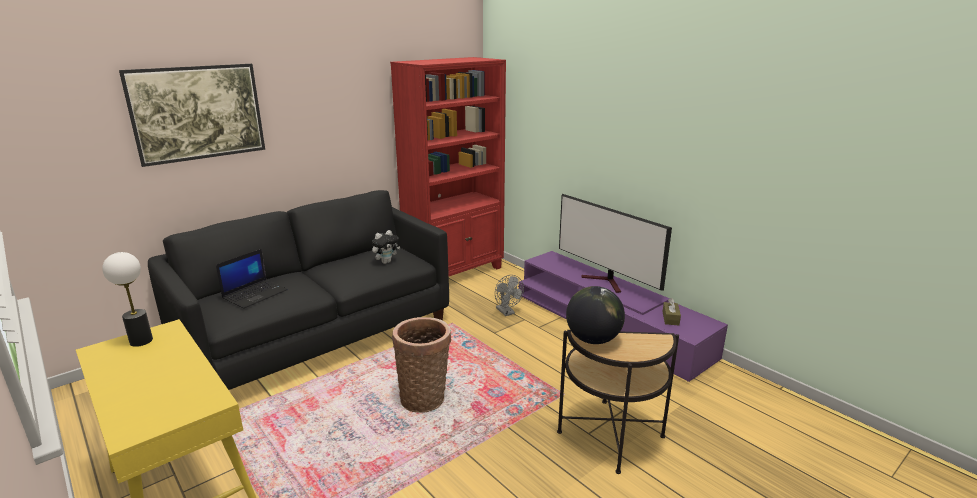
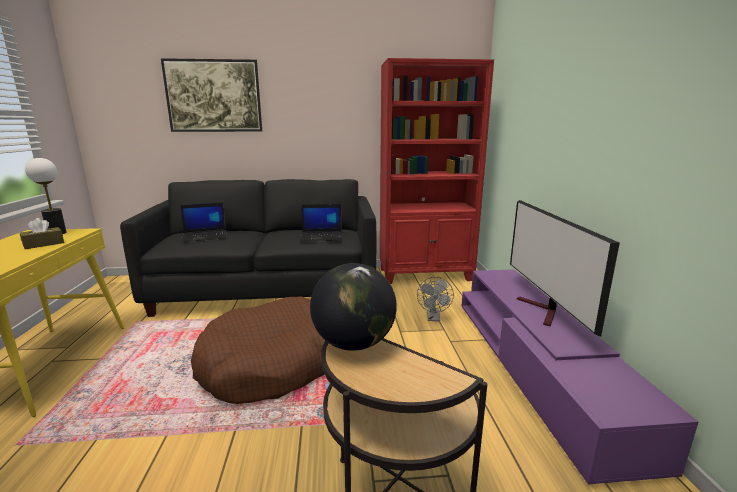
camera: 35 degrees right, 5 degrees down
(386, 262) = (322, 237): plush toy -> laptop
(424, 397) = (272, 363): basket -> brown dog bed
(670, 318) = (595, 378): brown tissue box -> brown tissue box (44, 244)

